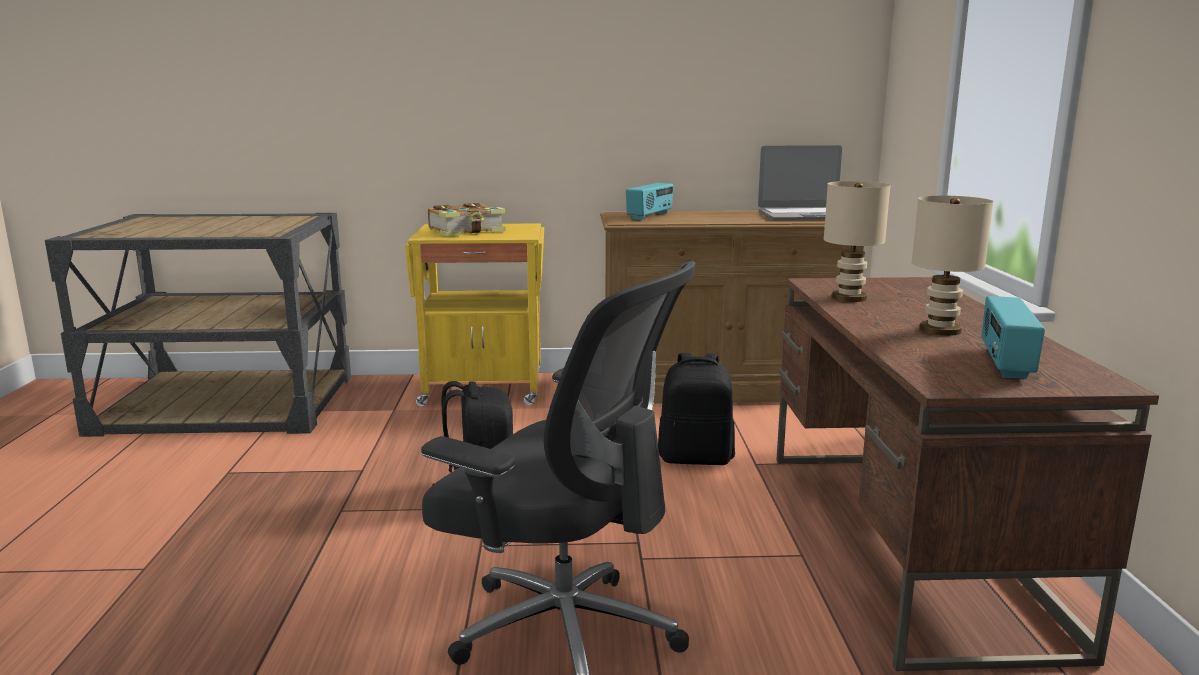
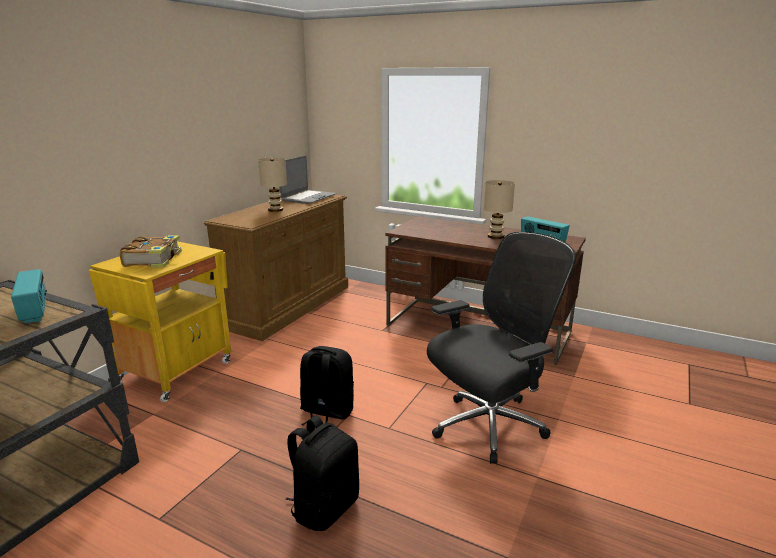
camera: 60 degrees left, 5 degrees up
(650, 216) = (246, 217): radio -> radio (35, 311)
(696, 458) = (360, 341): black backpack -> black backpack (324, 507)
(850, 297) = (434, 233): beige table lamp -> beige table lamp (276, 209)

